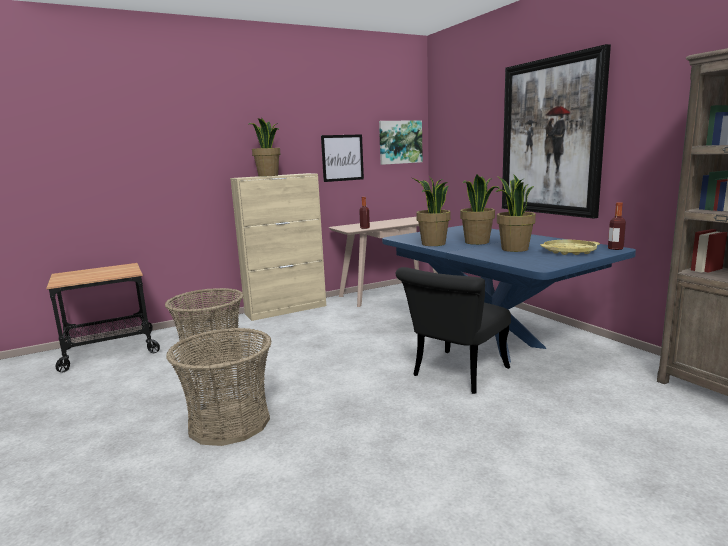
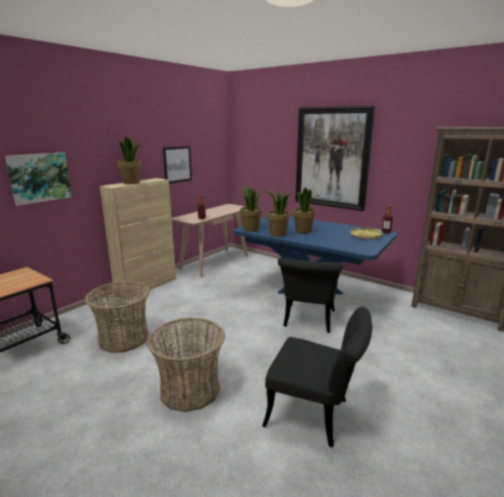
camera: 25 degrees left, 5 degrees up
(356, 490) = (316, 415): none -> black chair
(400, 142) = (213, 151): picture -> picture (39, 177)
(514, 249) = (333, 236): potted plant -> potted plant (250, 229)

